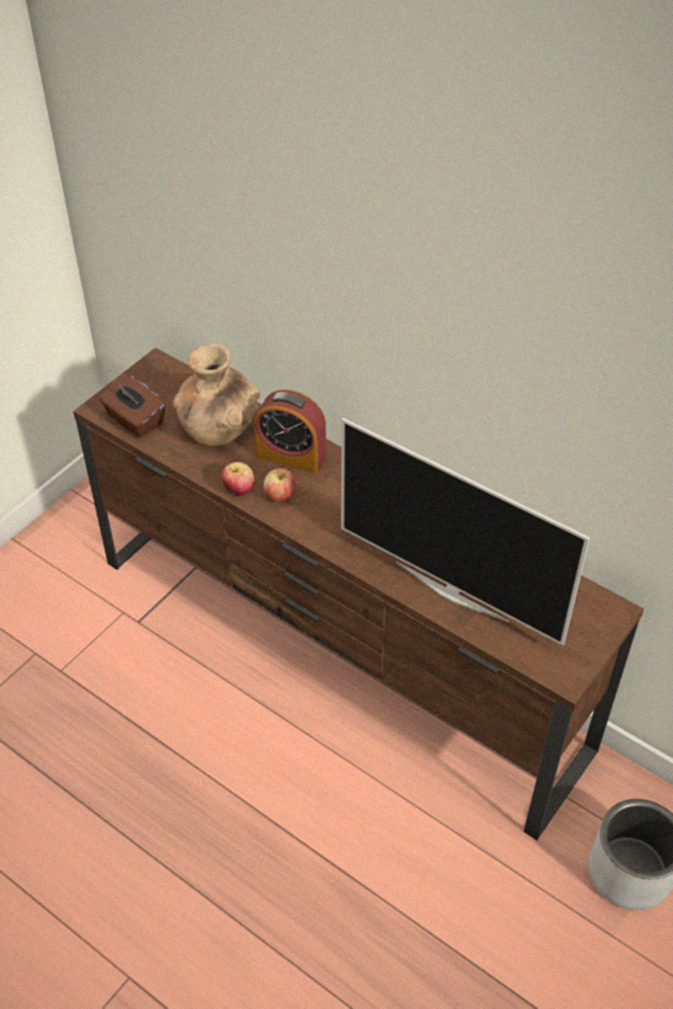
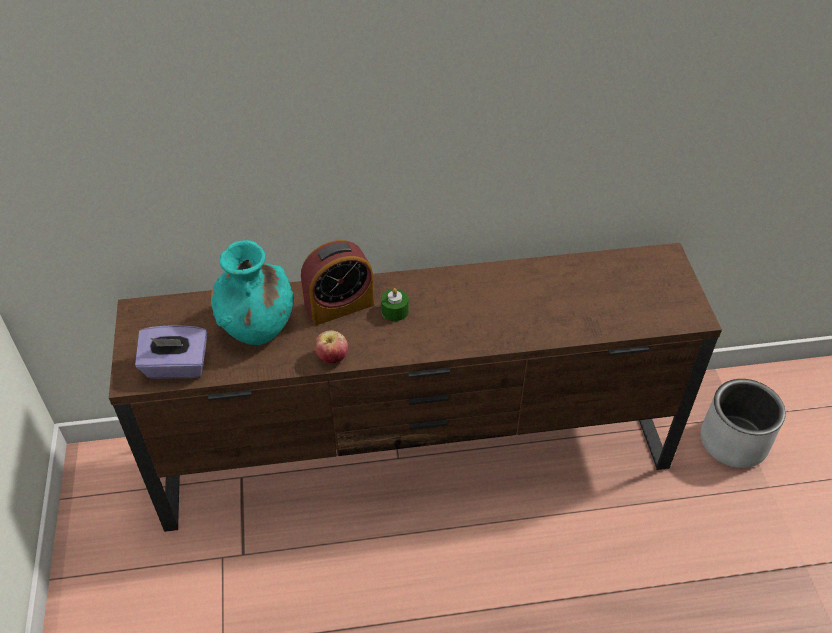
camera: 45 degrees left, 0 degrees up
(134, 420) = (176, 367): brown tissue box -> purple tissue box
(218, 429) = (257, 325): brown vase -> turquoise vase
(280, 496) = (369, 340): apple -> none
(325, 489) = (395, 311): none -> green candle
(452, 590) = (565, 315): television -> none

